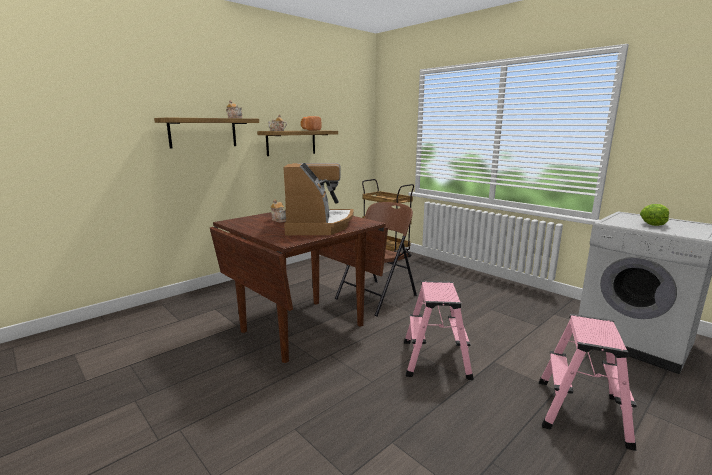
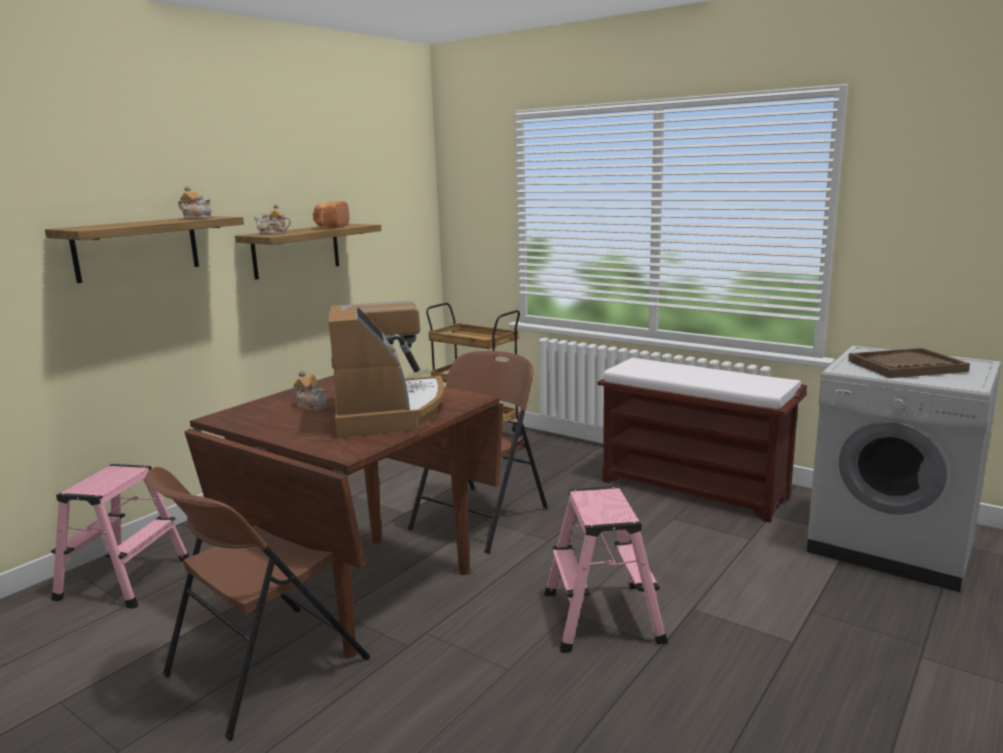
camera: 10 degrees left, 0 degrees up
(239, 361) = (267, 666): none -> brown chair
(508, 294) = (695, 489): none -> brown bench
(581, 412) = (834, 671): pink step ladder -> pink step ladder (123, 579)
(653, 223) = (906, 366): lettuce -> brown tray

